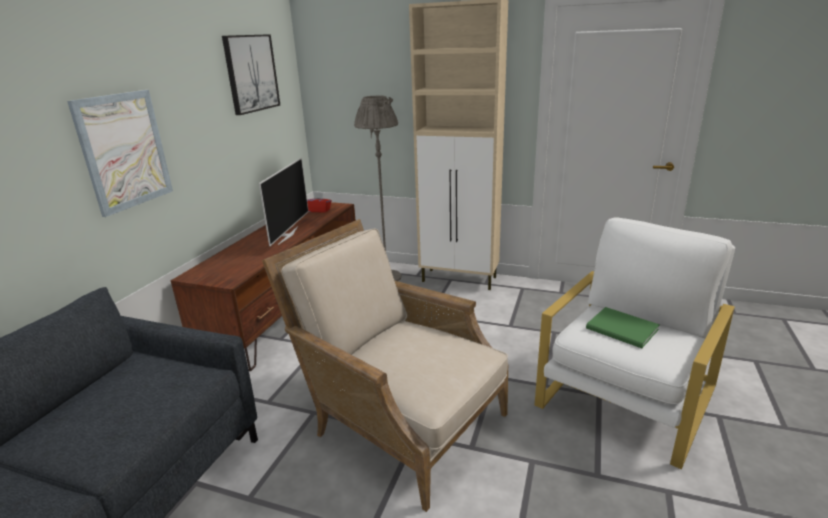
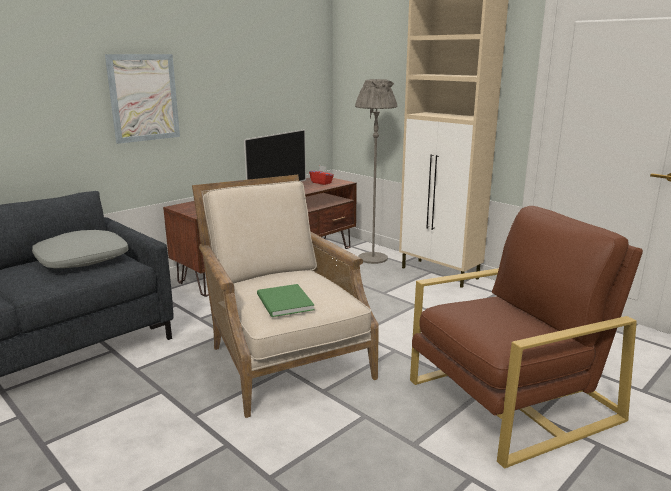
camera: 25 degrees right, 5 degrees down
(130, 386) = (82, 259): none -> grey pillow
(251, 73) = (277, 53): picture -> none
(623, 330) = (491, 314): green book -> green book (284, 303)
(625, 396) = (510, 400): white armchair -> brown armchair

